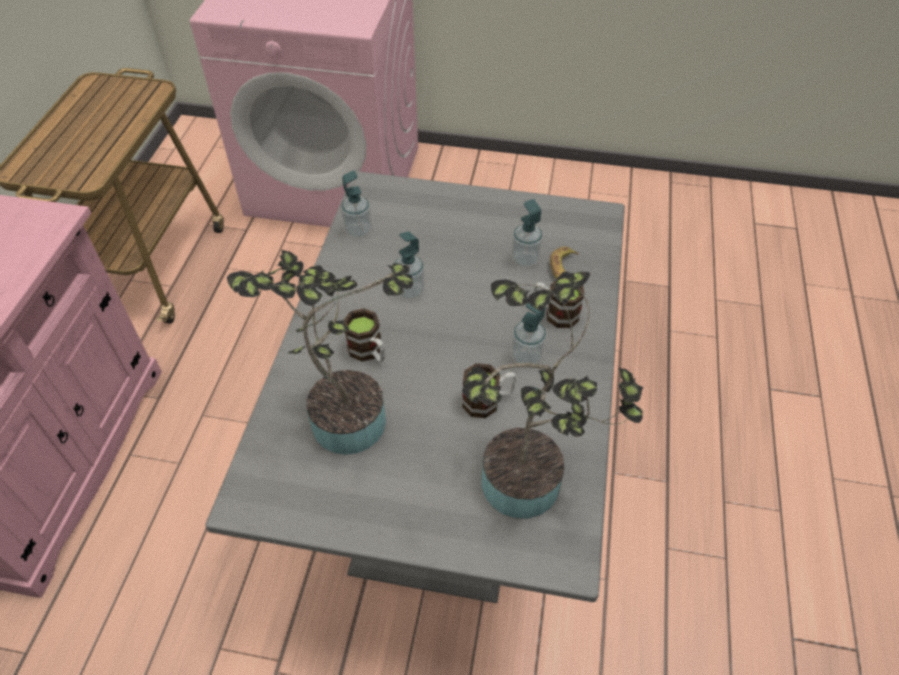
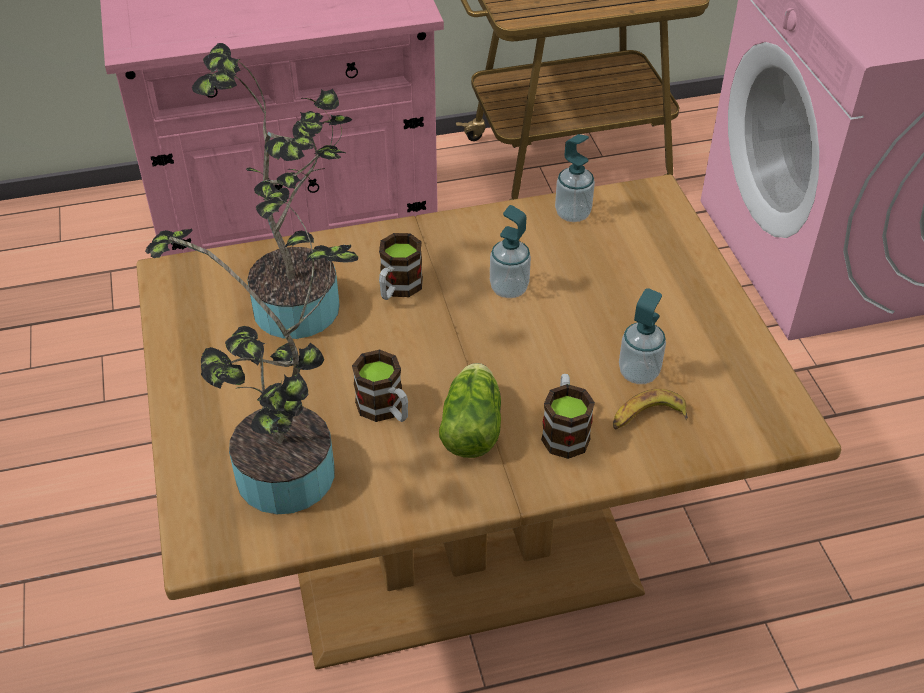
camera: 65 degrees right, 5 degrees down
(449, 475) = (461, 554): grey dining table -> brown dining table
(526, 357) = (472, 424): soap dispenser -> lettuce

